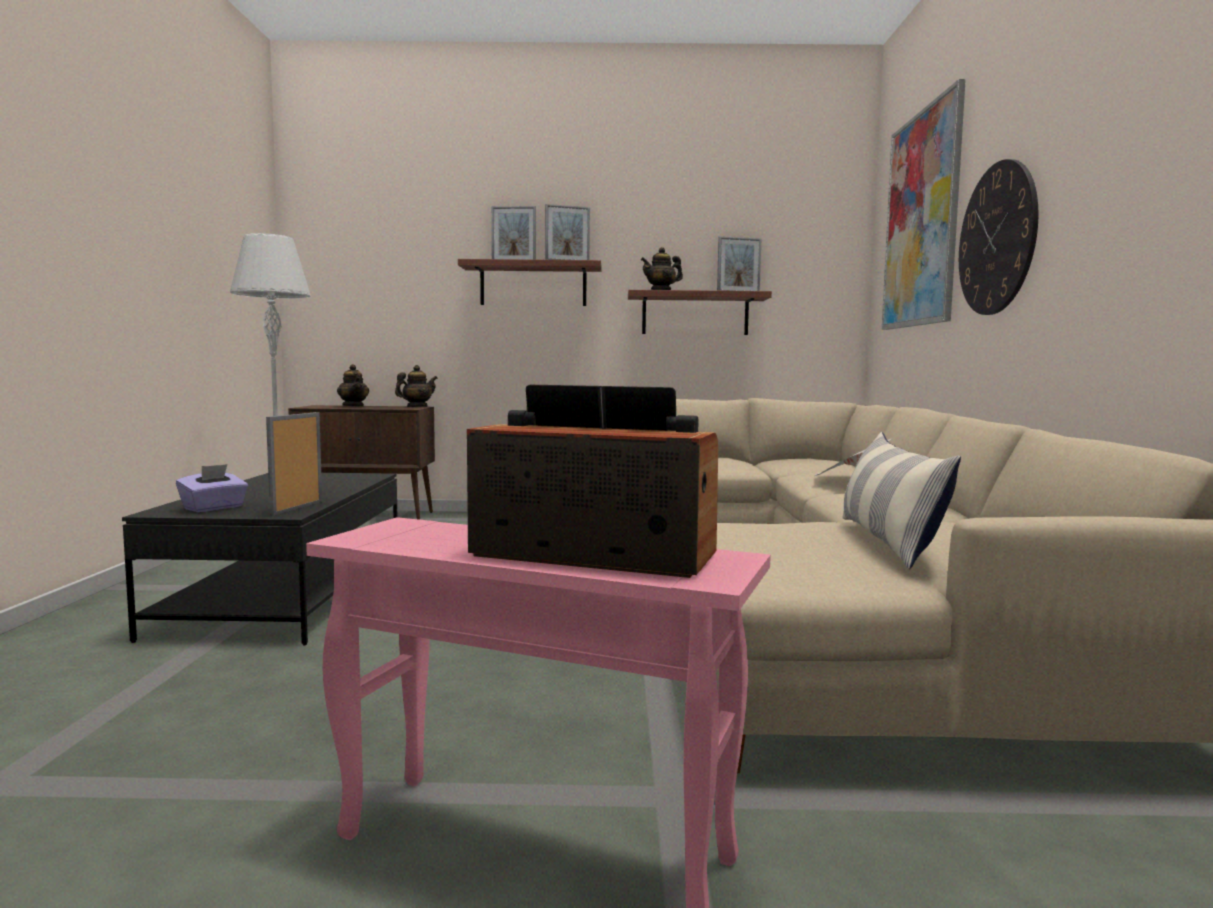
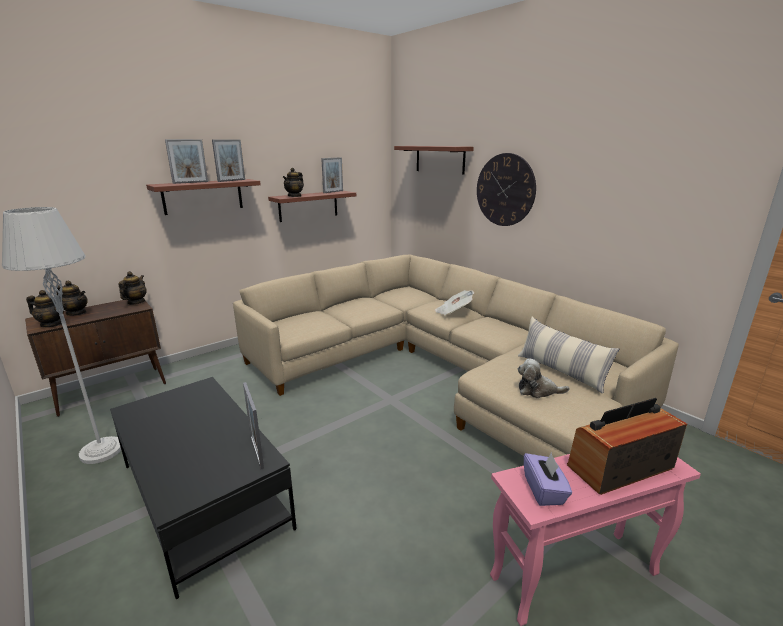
camera: 40 degrees left, 15 degrees up
(214, 508) = (198, 479): purple tissue box -> purple tissue box (544, 490)
(318, 407) = (52, 324): none -> teapot
(783, 549) = (537, 390): none -> plush toy
(921, 219) = (440, 159): picture -> shelf

